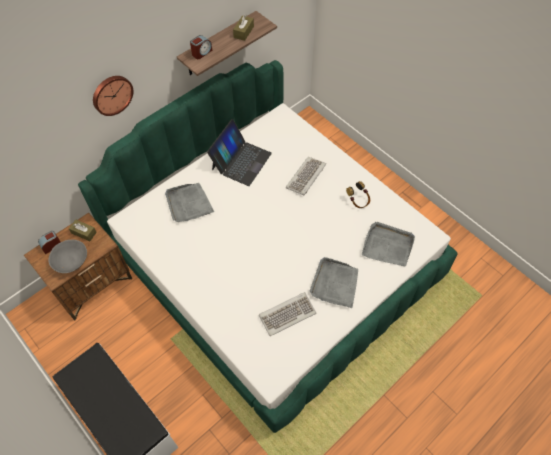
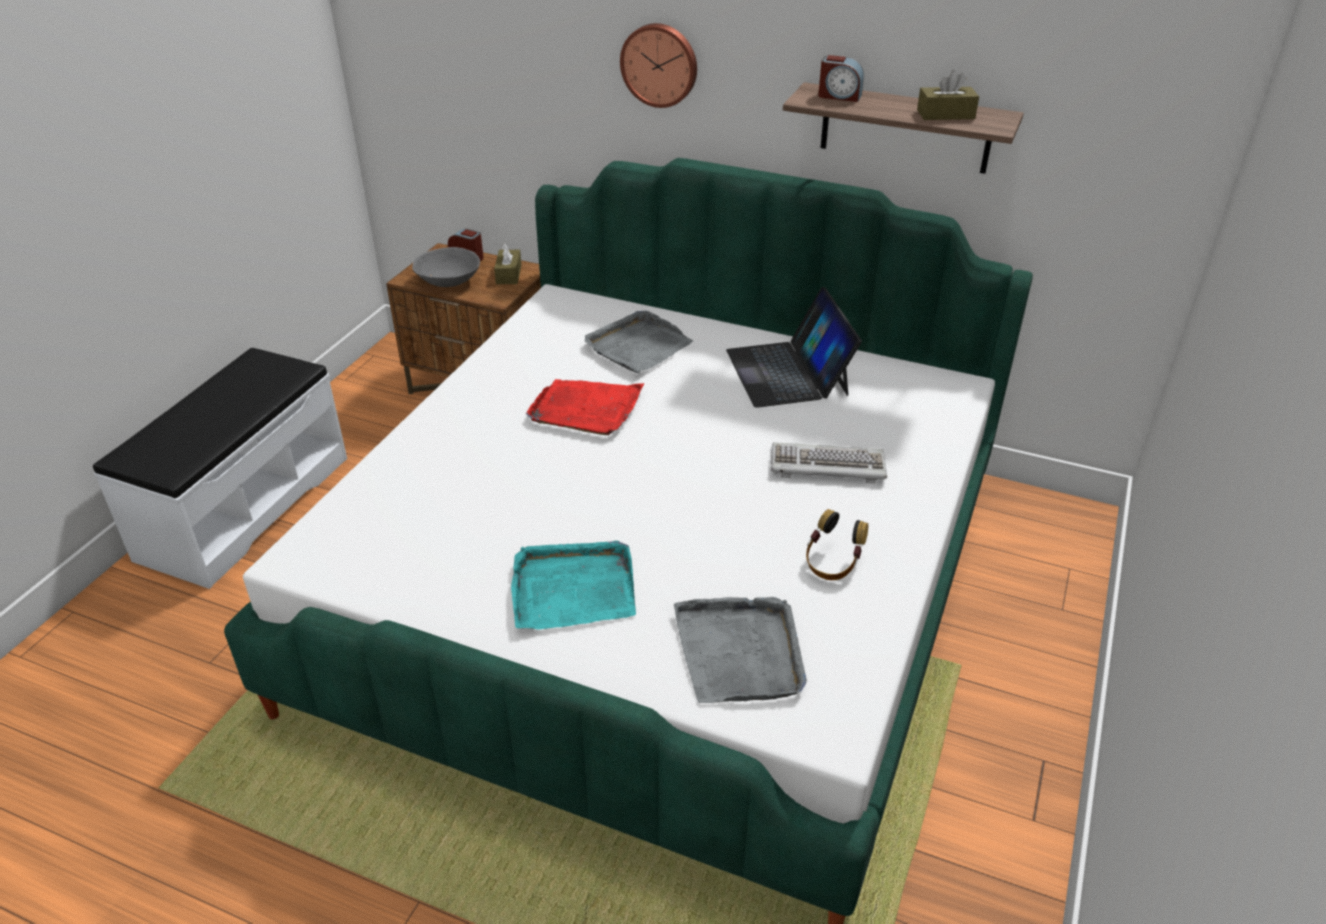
camera: 65 degrees right, 20 degrees down
(225, 240) = (586, 409): none -> red tray
(241, 161) = (788, 372): laptop -> laptop turned 75 degrees clockwise
(287, 314) = (458, 538): keyboard -> none
(335, 284) = (572, 589): grey tray -> turquoise tray

